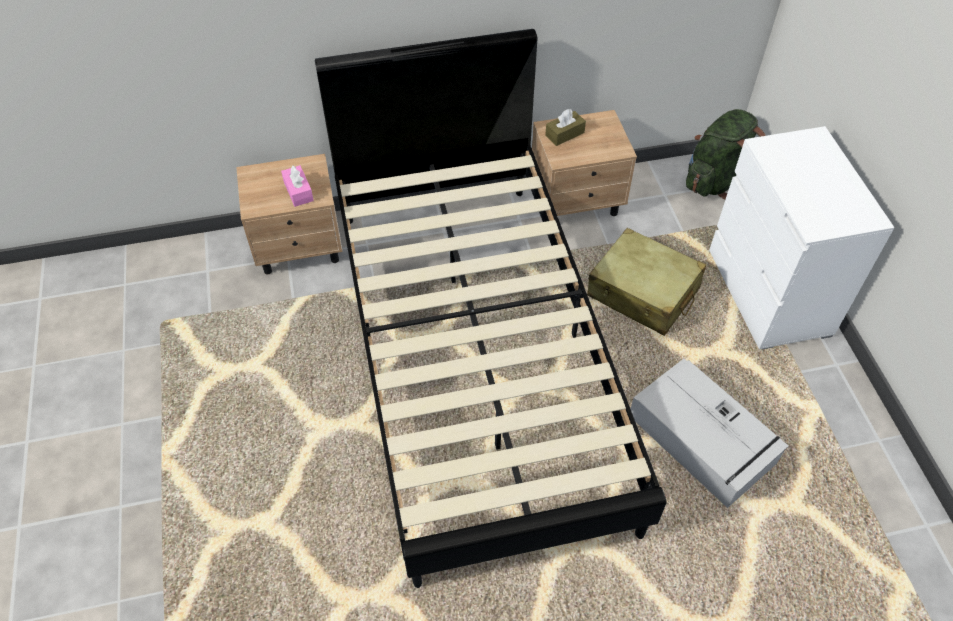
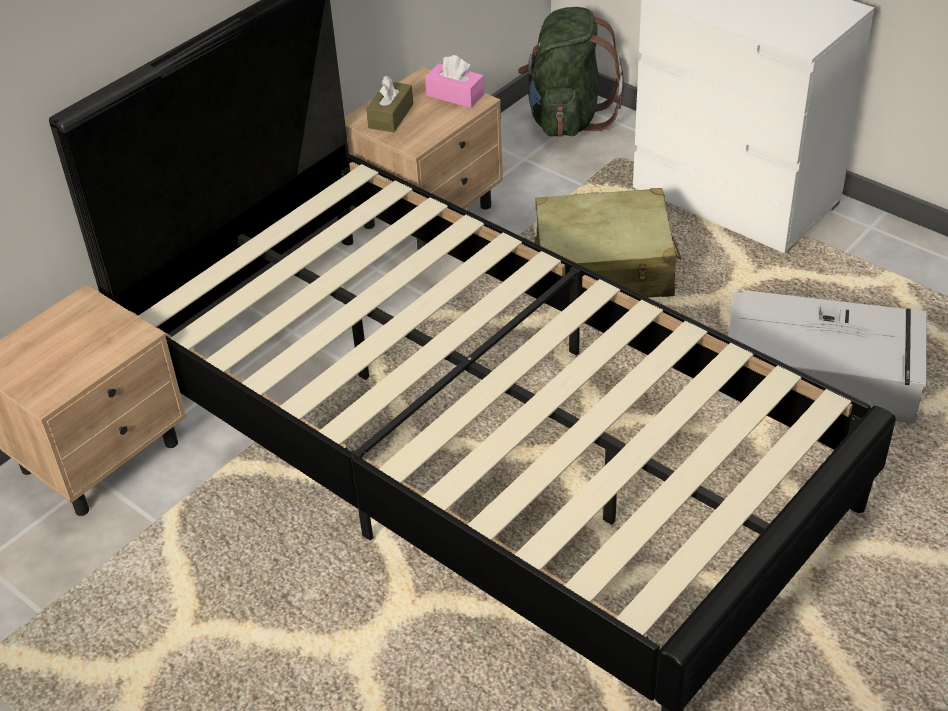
camera: 35 degrees left, 10 degrees down
(298, 191) = (95, 344): pink tissue box -> pink tissue box (455, 95)

